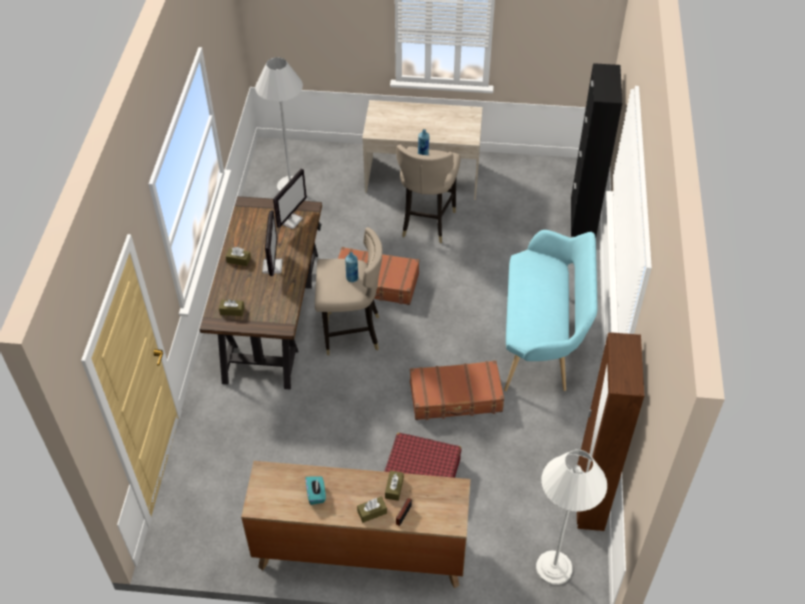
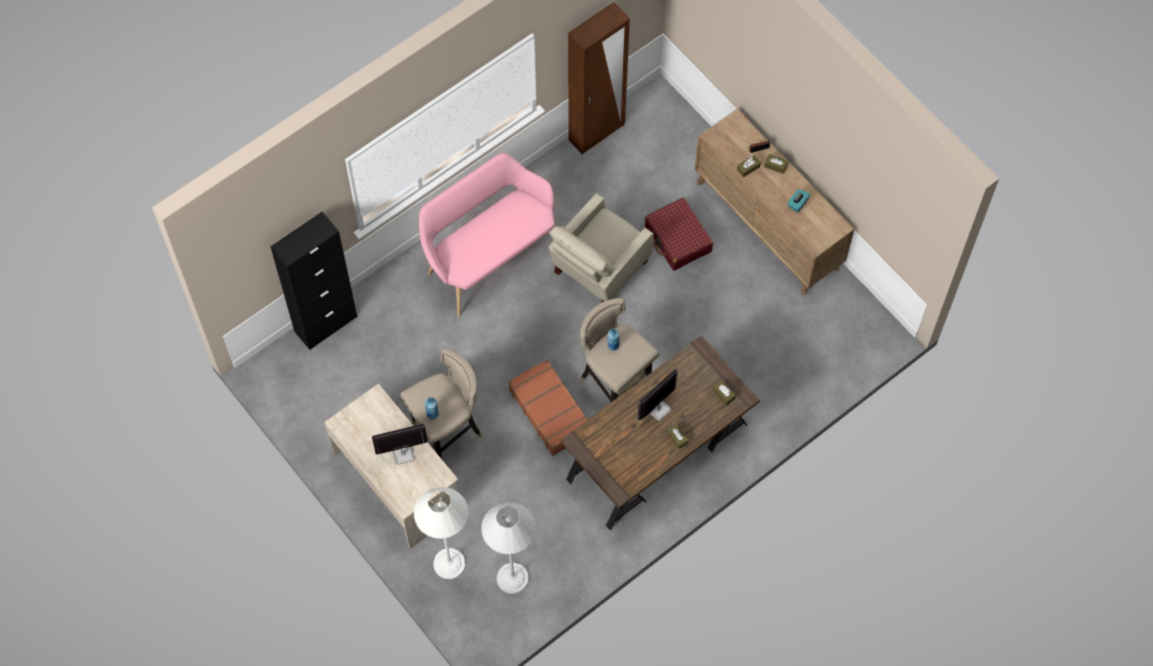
camera: 135 degrees left, 15 degrees up
(290, 220) = (602, 442): monitor -> monitor (403, 454)
(456, 397) = (598, 268): brown suitcase -> beige armchair
(542, 340) = (489, 256): turquoise bench -> pink bench
(554, 568) = (664, 118): white floor lamp -> white floor lamp (449, 564)

